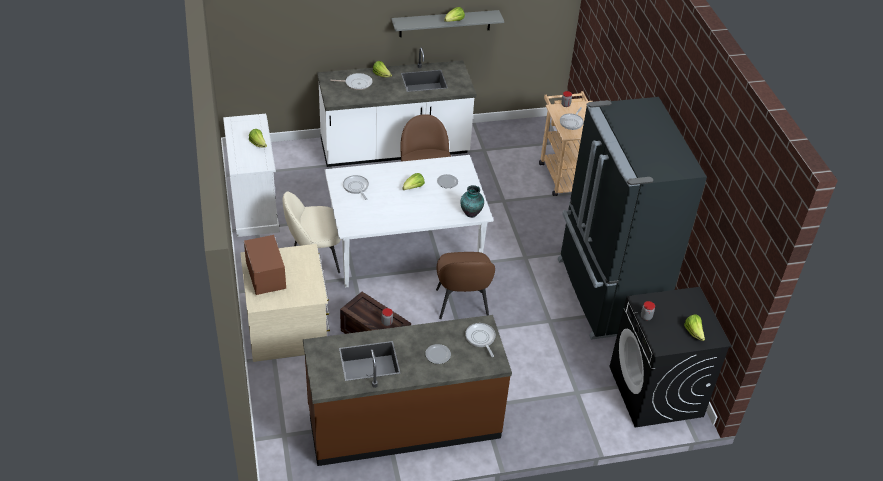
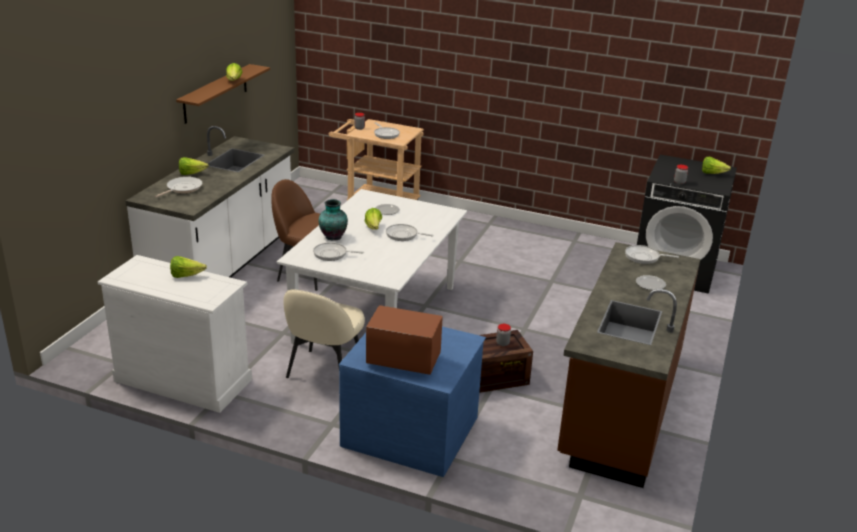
camera: 55 degrees left, 15 degrees down
(287, 326) = (411, 430): beige dresser -> blue dresser
(417, 206) = (403, 235): none -> frying pan
(445, 23) = (215, 93): grey shelf -> brown shelf
(462, 304) = (488, 314): brown chair -> none
(471, 212) = (445, 215): vase -> vase (333, 236)
(606, 294) = (545, 245): black fridge -> none

